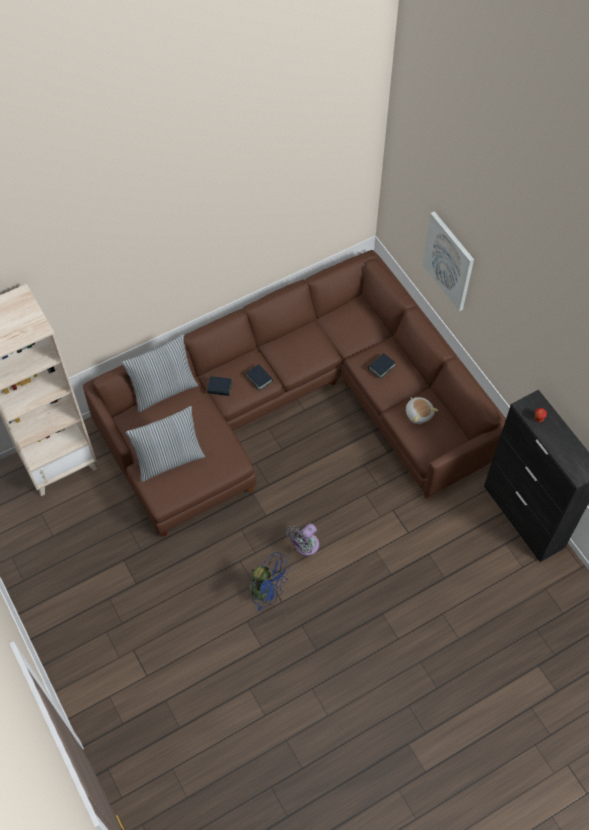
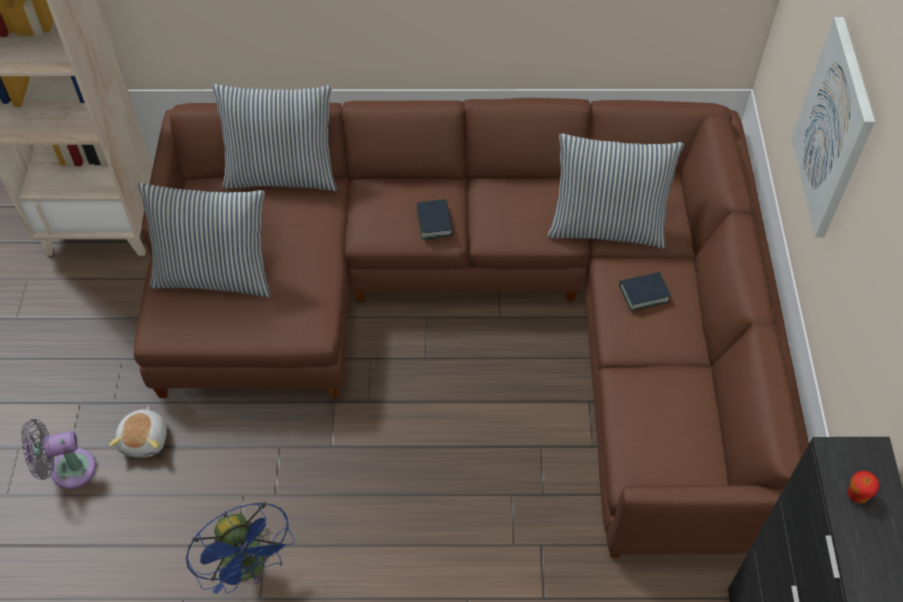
camera: 30 degrees right, 5 degrees down
(219, 388) = (365, 208): book -> none
(304, 546) = (357, 527): grey fan -> grey fan (68, 470)
(343, 340) = (607, 227): none -> pillow
(419, 413) = (663, 398): plush toy -> plush toy (145, 439)

